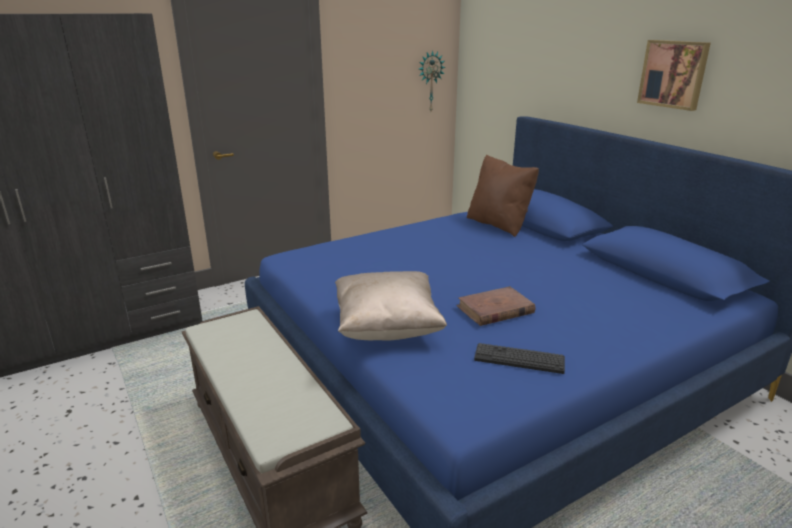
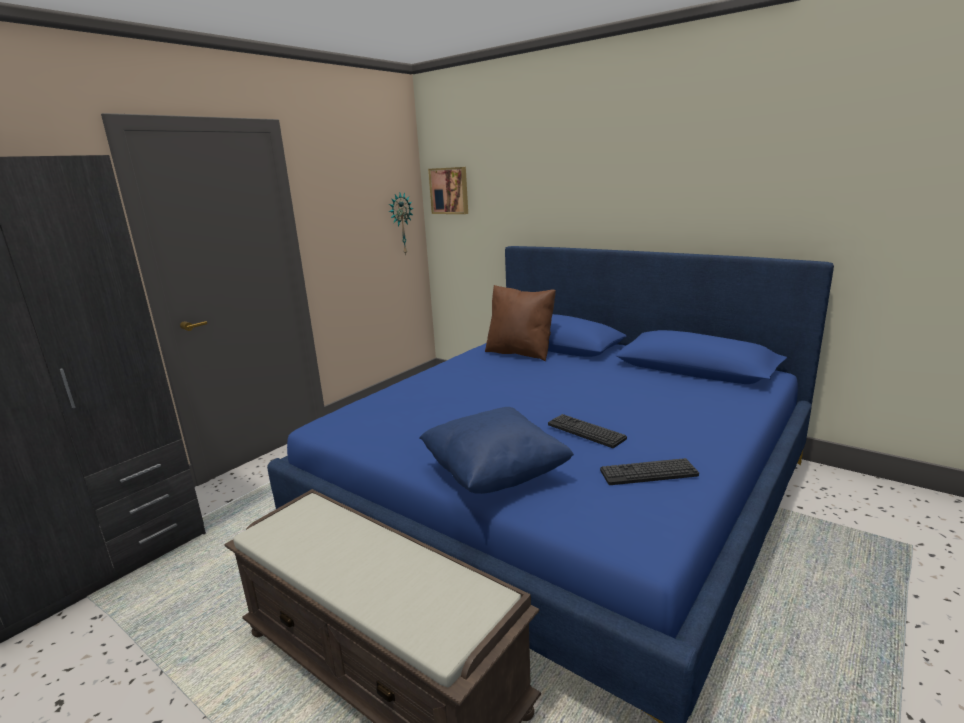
camera: 20 degrees left, 5 degrees down
(387, 328) = (495, 475): beige pillow -> blue pillow
(495, 310) = (586, 431): brown book -> keyboard
(673, 74) = (658, 189): picture -> picture (449, 190)

